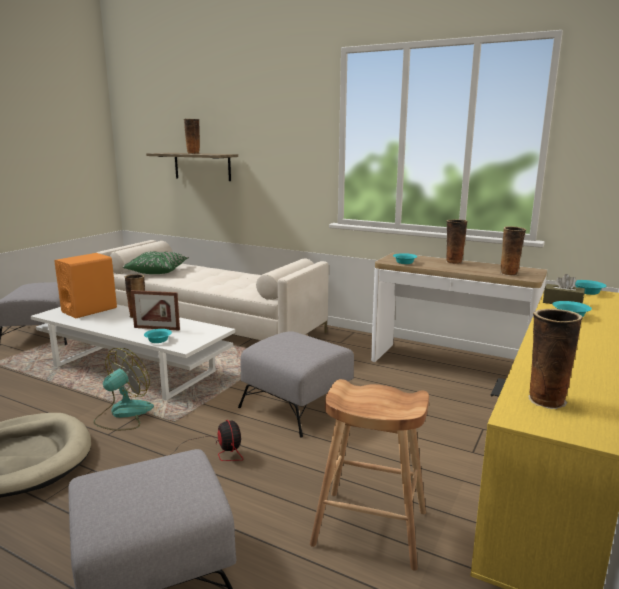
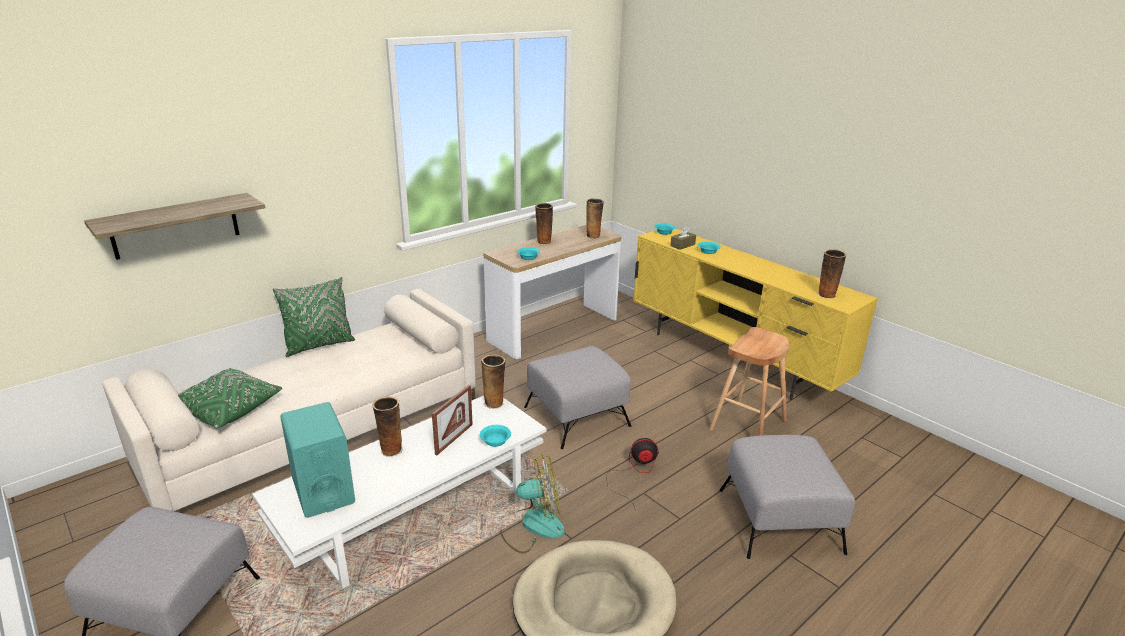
camera: 70 degrees left, 10 degrees up
(89, 310) = (323, 490): orange speaker -> turquoise speaker
(123, 414) = (532, 525): fan -> fan turned 120 degrees clockwise
(193, 153) = (183, 210): vase -> vase (494, 403)
(246, 272) = (319, 345): none -> green pillow

